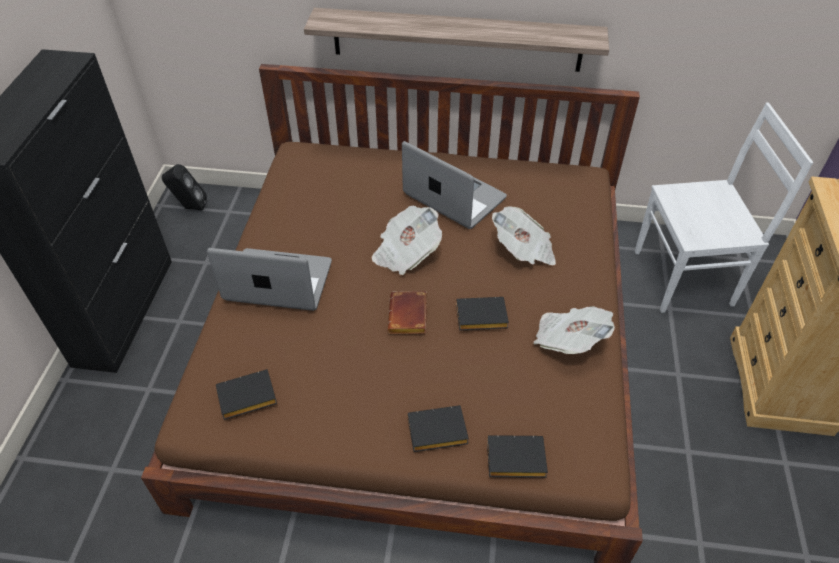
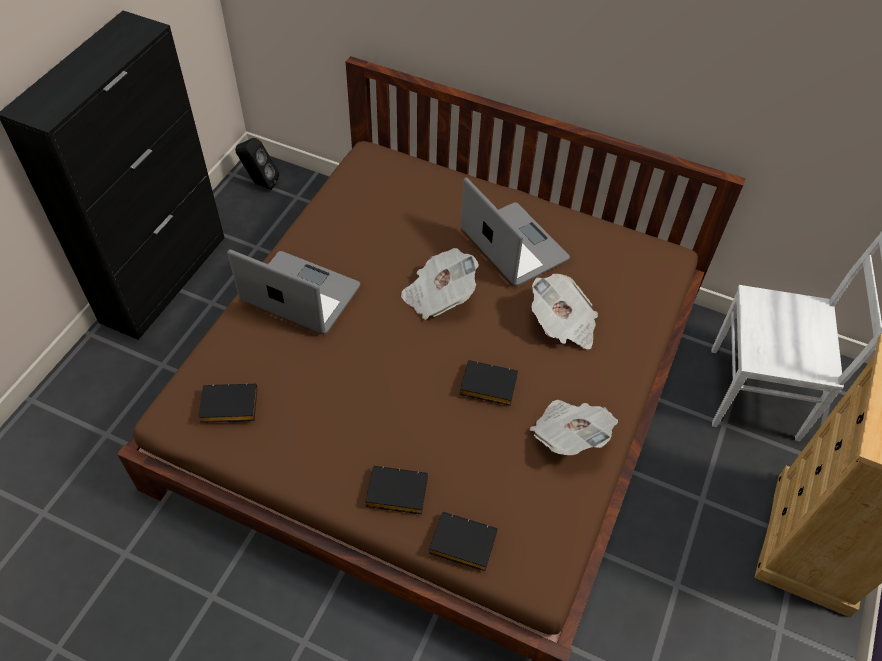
camera: 15 degrees right, 5 degrees up
(409, 317) = (415, 366): brown book -> none
(456, 40) = (554, 77): shelf -> none

